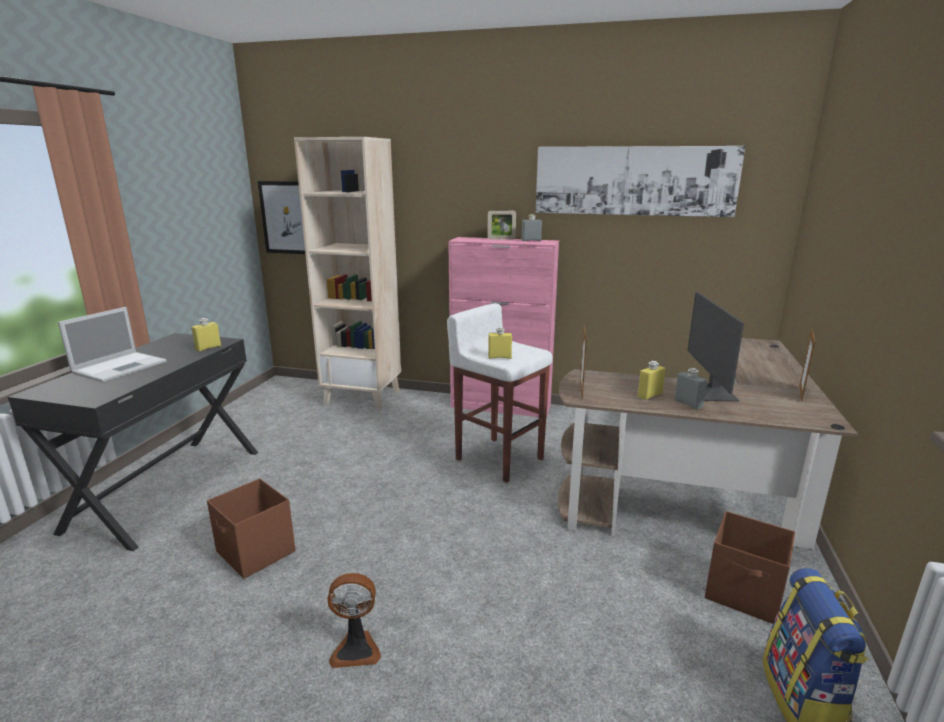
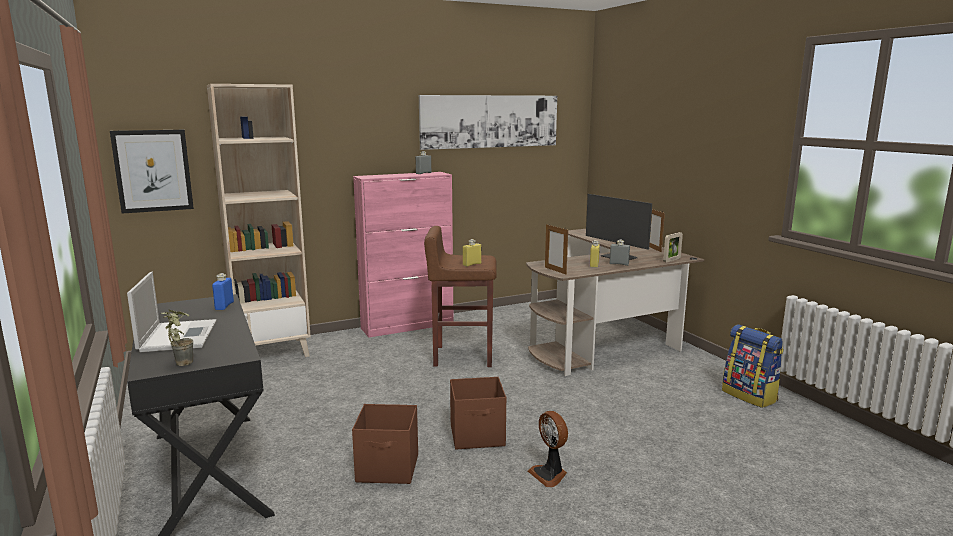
camera: 40 degrees left, 5 degrees down
(61, 392) = (180, 362): none -> potted plant
(208, 348) = (224, 306): yellow bottle -> blue bottle
(356, 649) = (549, 474): fan -> fan turned 105 degrees clockwise
(499, 458) = (462, 356): white stool -> brown stool
(501, 239) = (397, 174): picture frame -> picture frame (671, 260)
(745, 593) = (682, 370): brown storage box -> brown storage box (478, 436)

